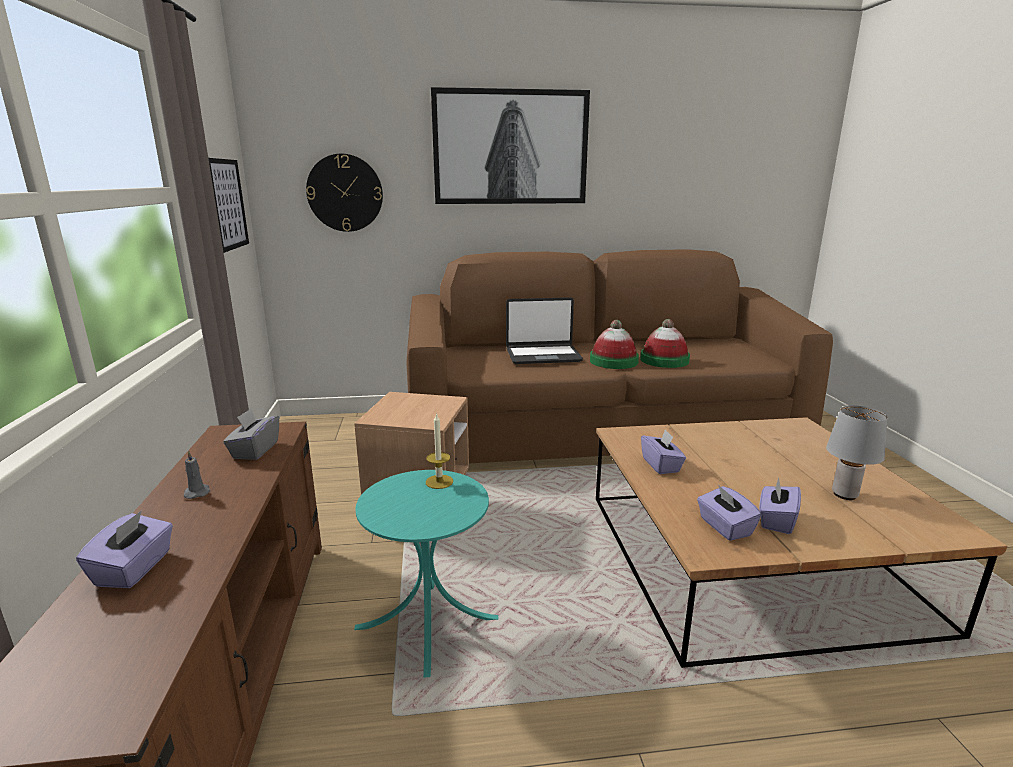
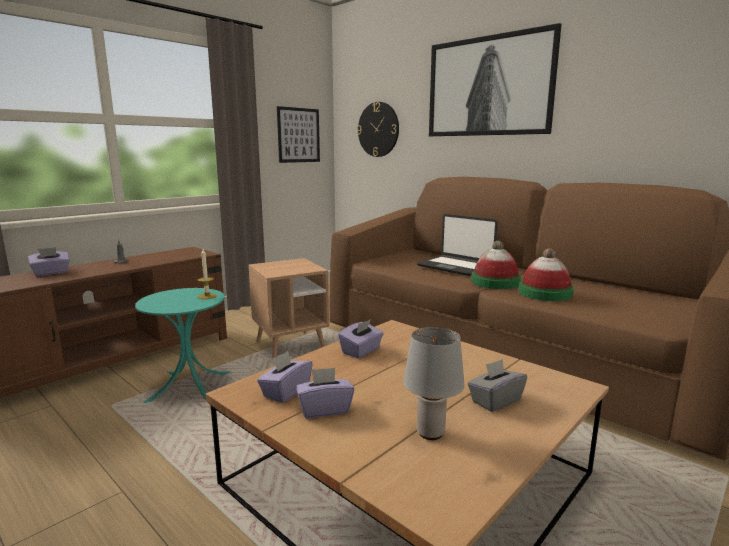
camera: 50 degrees right, 5 degrees down
(255, 450) = (174, 257): grey tissue box -> grey tissue box (495, 401)

